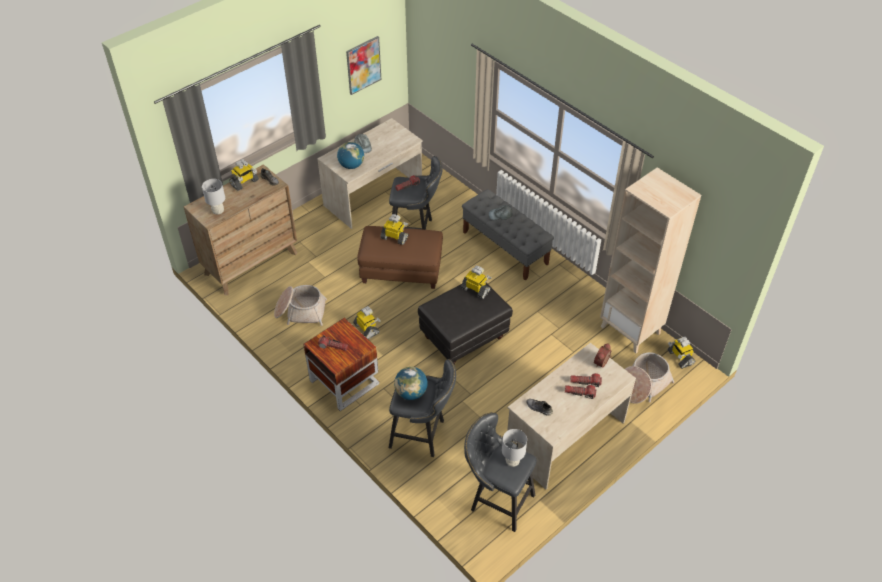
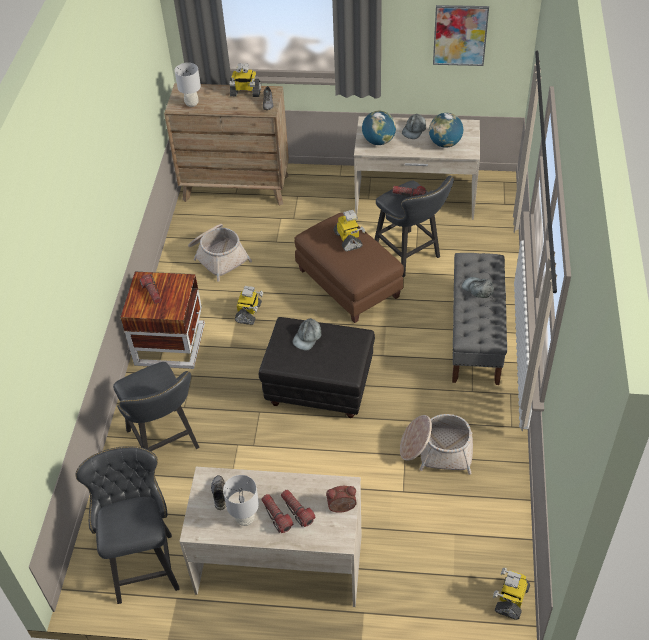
camera: 50 degrees right, 0 degrees up
(411, 393) = (147, 382): globe -> globe (445, 143)
(451, 304) = (307, 337): none -> grey cap
(476, 289) = (348, 341): toy robot -> none
(511, 462) = (134, 521): grey table lamp -> grey table lamp (244, 519)
(631, 330) = (495, 522): beige bookcase -> none
(642, 384) = (428, 588): basket -> basket (436, 450)

